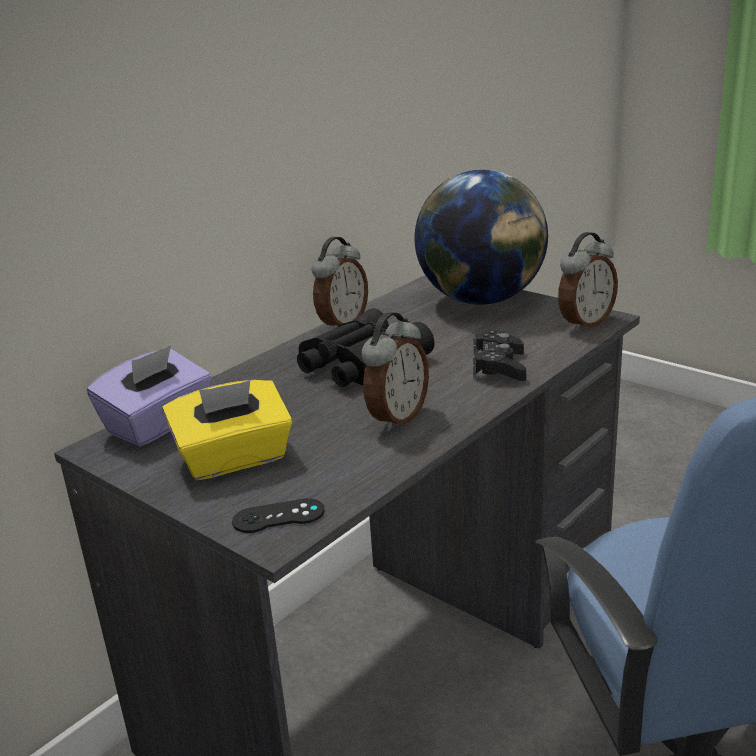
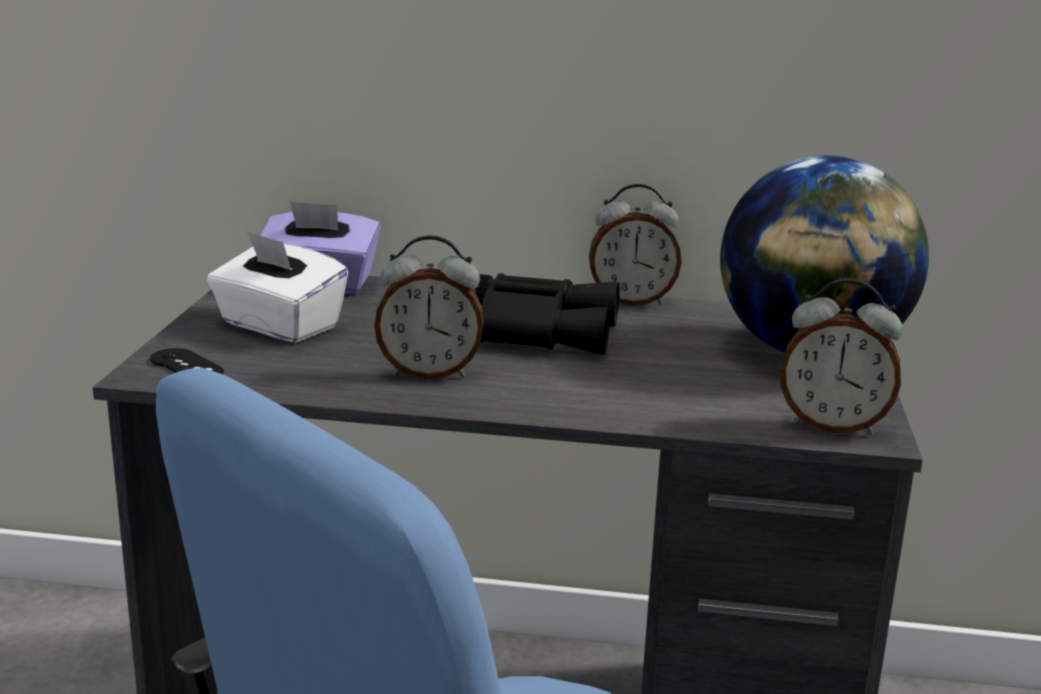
camera: 55 degrees right, 5 degrees down
(234, 459) = (278, 326): yellow tissue box -> white tissue box
(499, 366) = (623, 398): black game controller -> none

